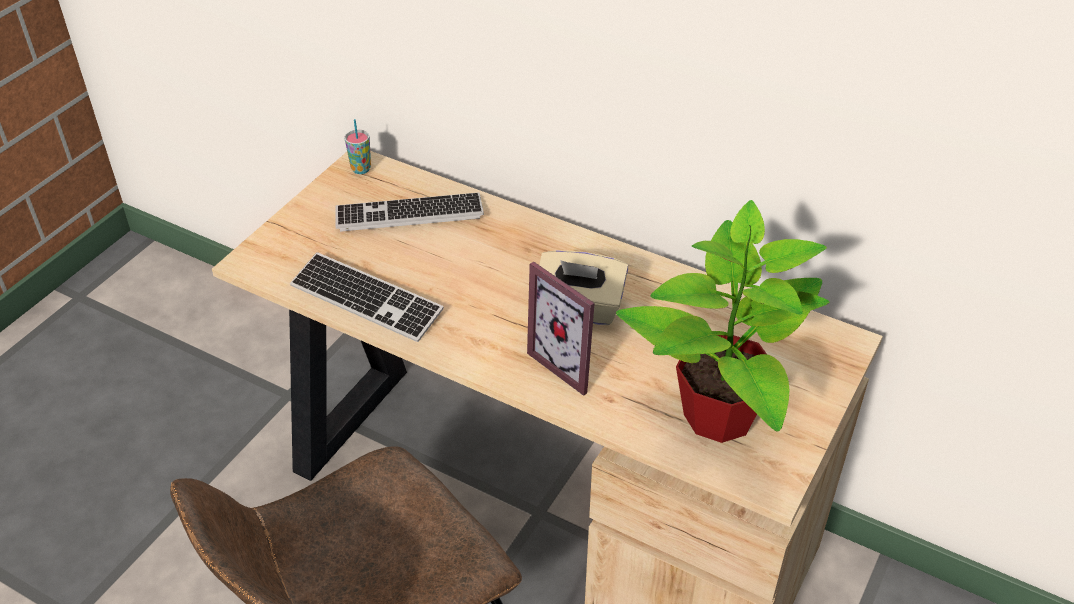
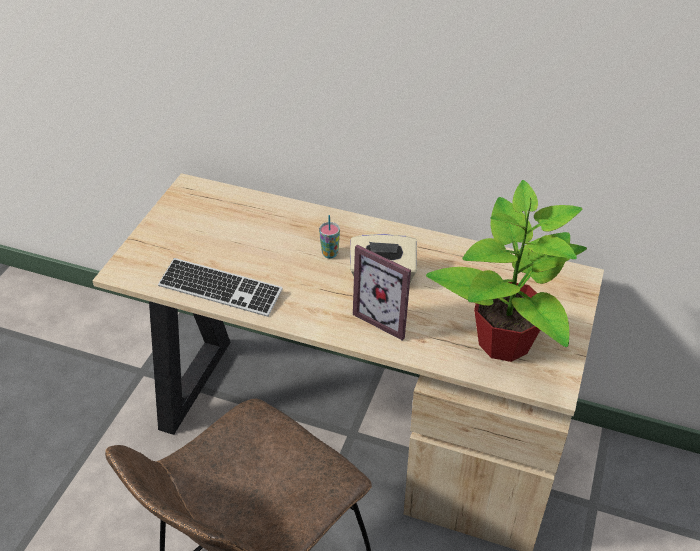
camera: 10 degrees left, 0 degrees up
(361, 169) = (191, 191): cup -> cup (330, 253)
(409, 214) = (237, 221): keyboard -> none

